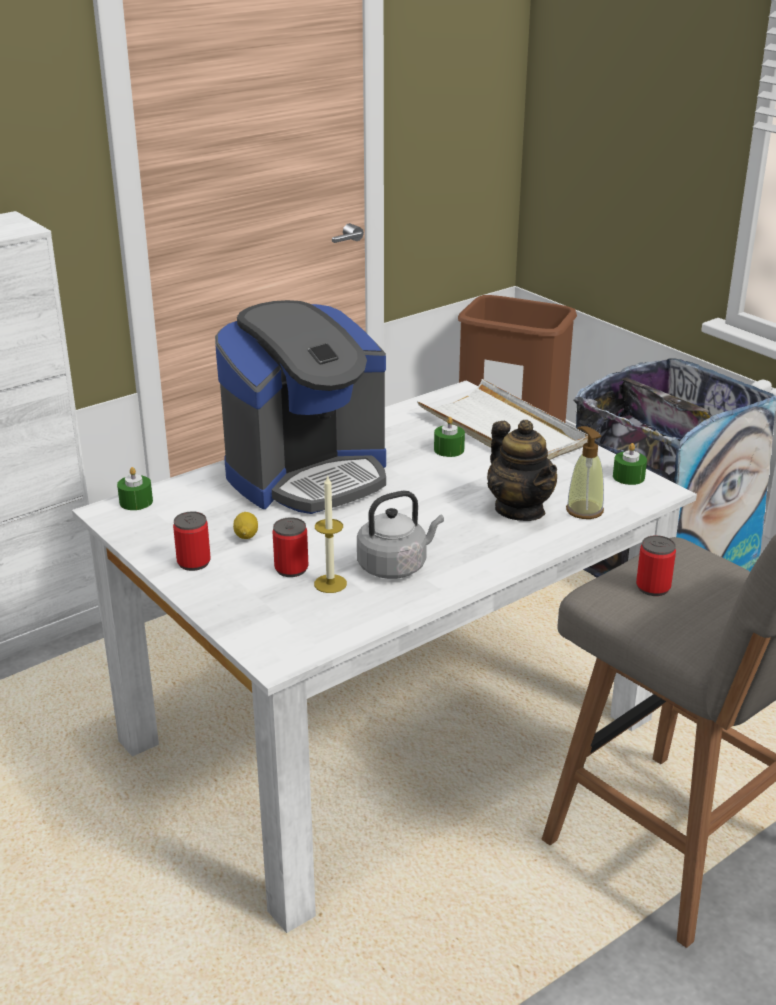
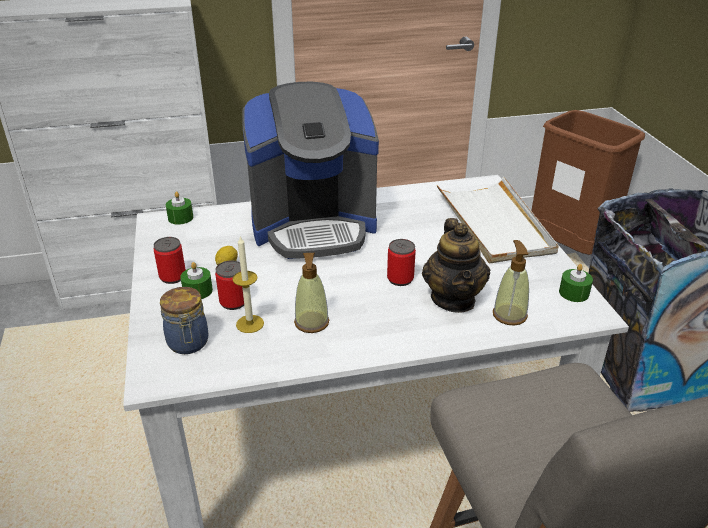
camera: 25 degrees right, 5 degrees up
(281, 618) = (188, 344): none -> jar
(395, 566) = (311, 323): grey kettle -> soap dispenser
(449, 449) = (437, 230): green candle -> green candle (197, 291)
(653, 587) = (520, 412): can -> can (400, 279)

